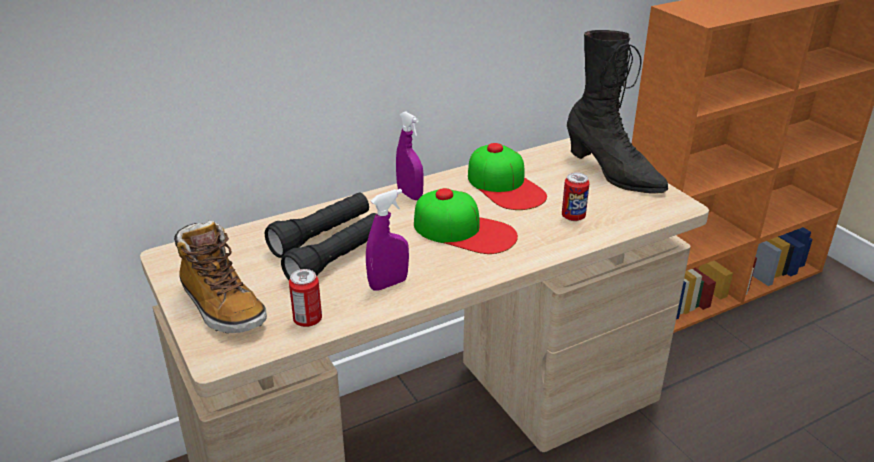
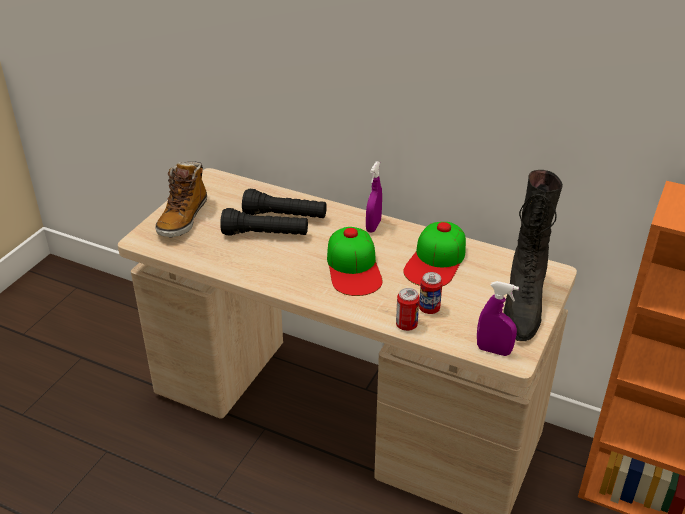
camera: 55 degrees right, 5 degrees up
(307, 320) = (197, 252): can -> can (406, 325)
(388, 284) = (260, 264): purple spray bottle -> purple spray bottle (493, 350)

